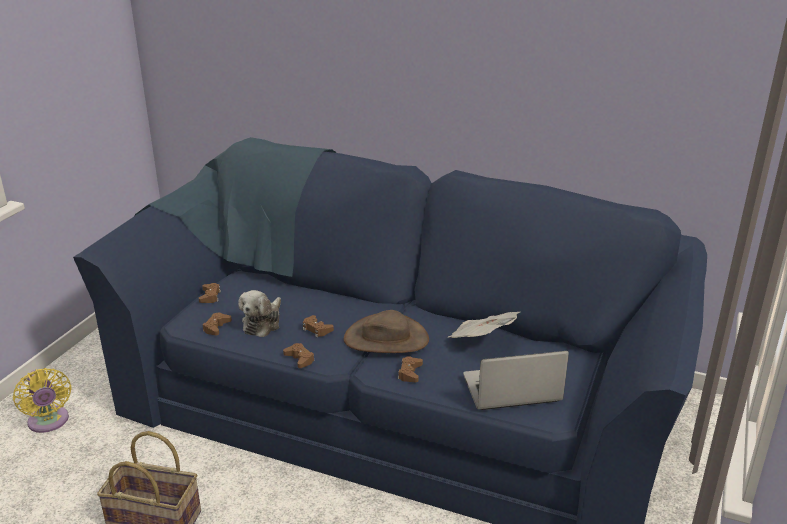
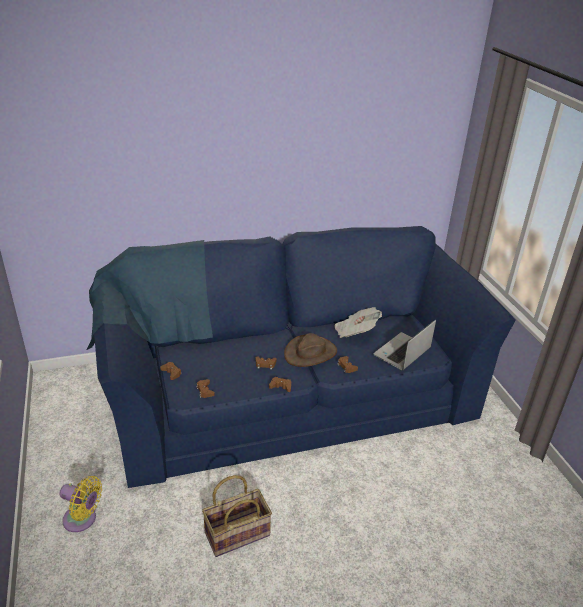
camera: 40 degrees left, 5 degrees up
(263, 323) = (227, 375): plush toy -> none

